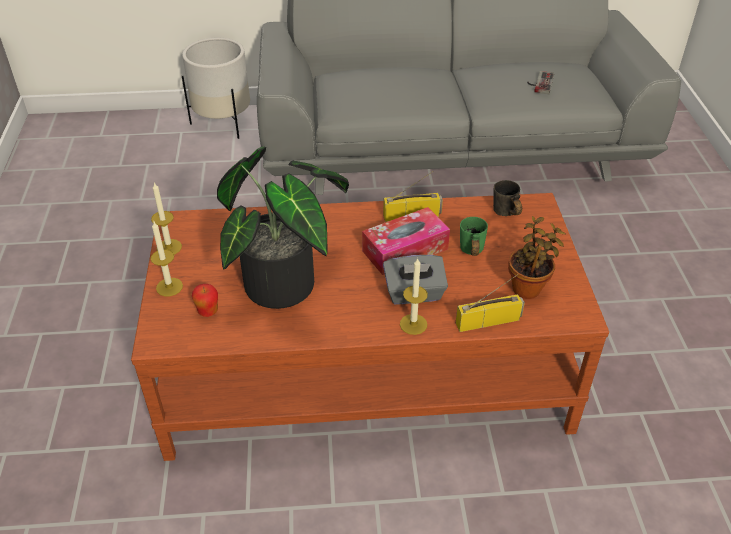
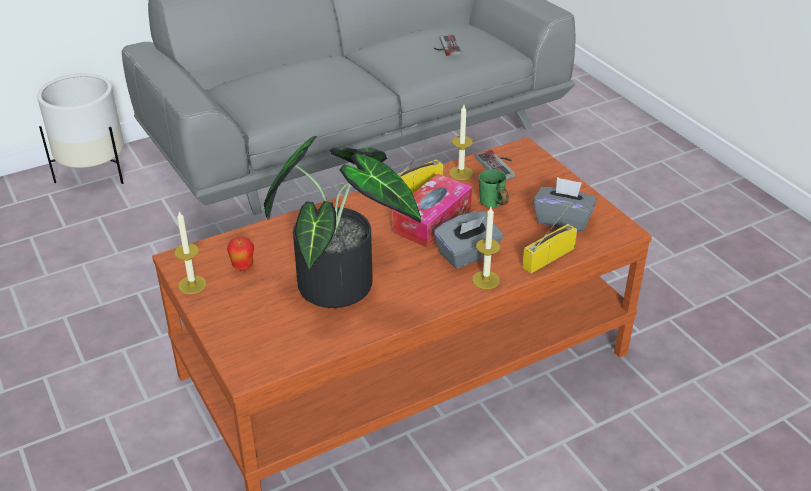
camera: 25 degrees left, 5 degrees down
(169, 287) = (222, 320): candle -> candle (461, 173)
(208, 311) = (281, 330): apple -> apple (243, 266)
(504, 214) = (499, 166): grey mug -> game controller
(528, 287) = (563, 220): potted plant -> grey tissue box

